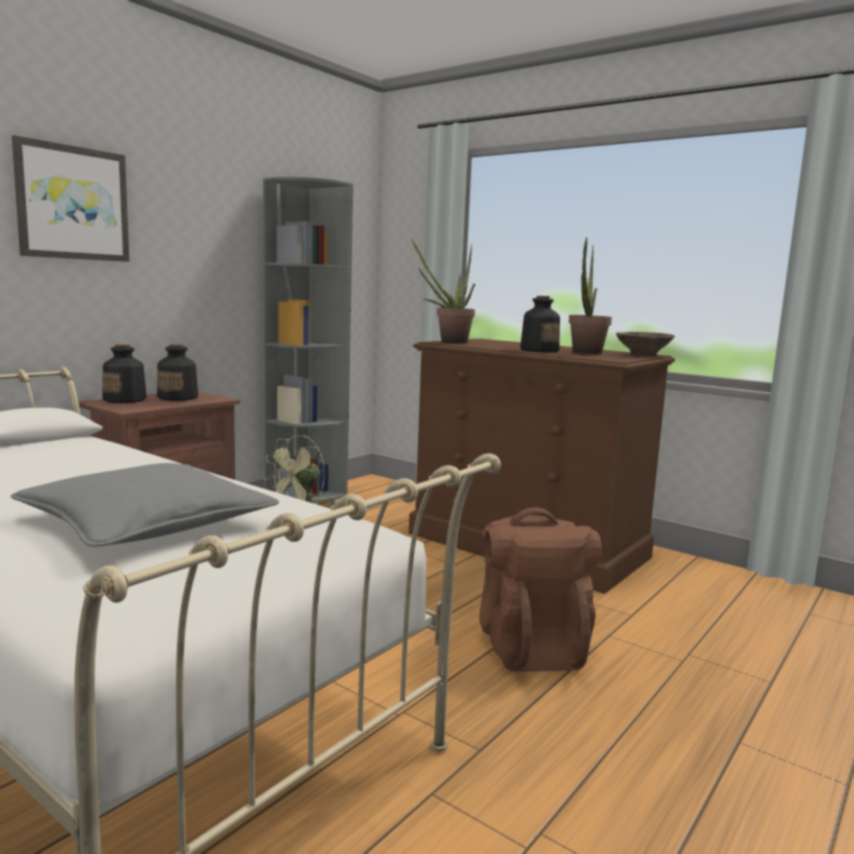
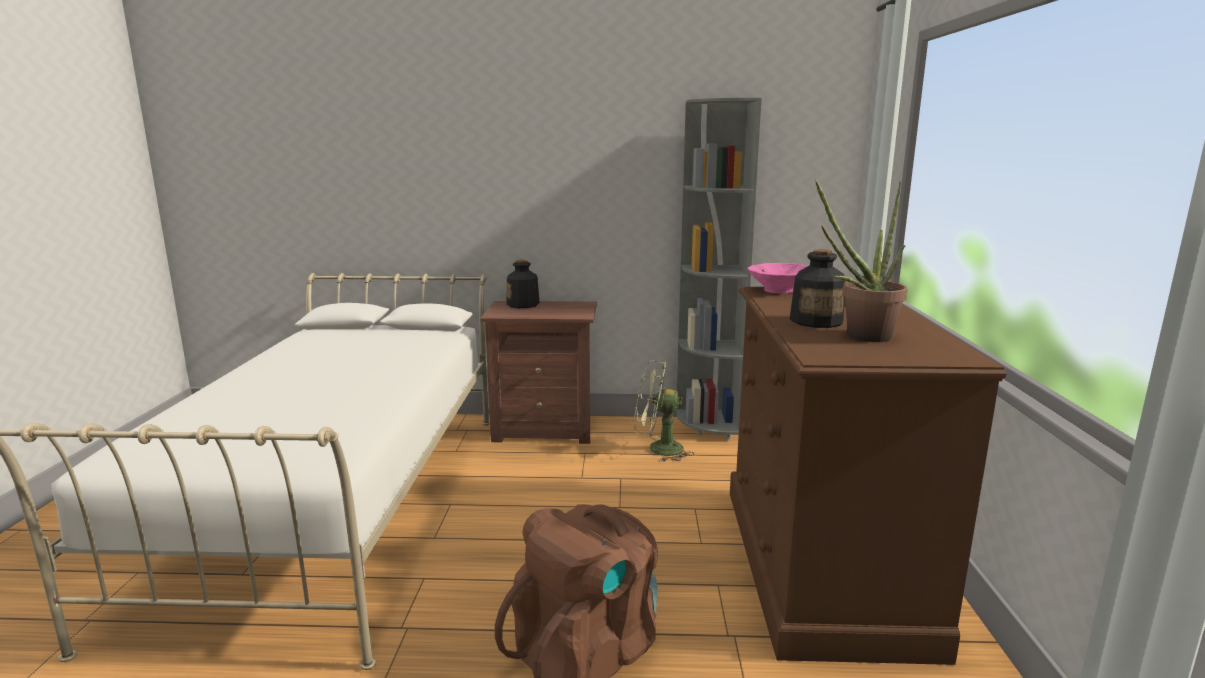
camera: 55 degrees right, 5 degrees up
(72, 203) = (497, 148): picture -> none
(147, 521) = (274, 405): grey pillow -> none
(178, 397) = (559, 308): bottle -> none
(447, 342) = (779, 290): potted plant -> pink bowl
(642, 355) = (943, 356): brown bowl -> none

